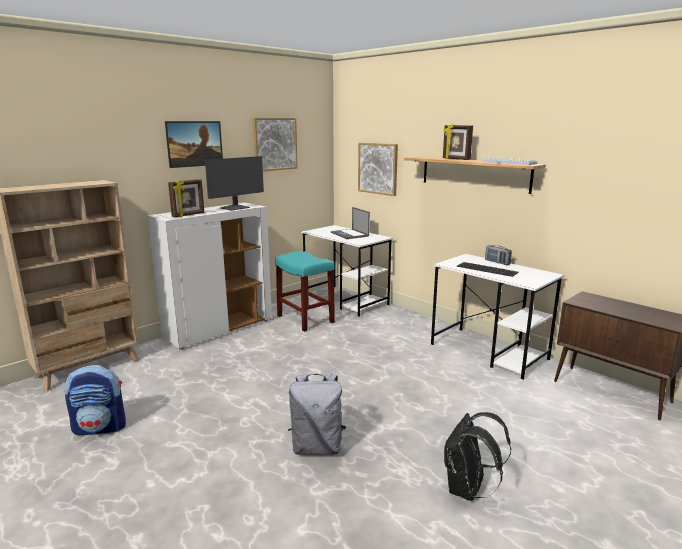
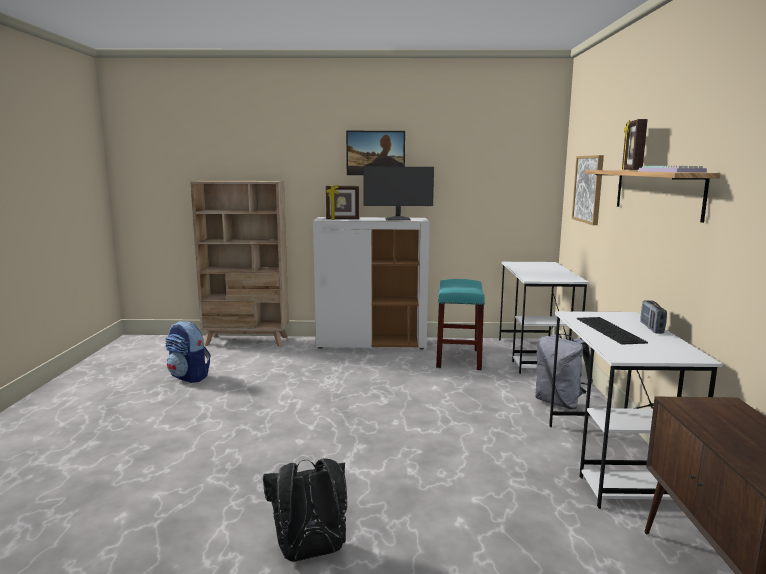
camera: 45 degrees right, 5 degrees down
(275, 144) = (474, 157): picture -> none
(317, 447) = (271, 452): grey backpack -> grey backpack (559, 403)
(350, 234) = (545, 271): laptop -> none

